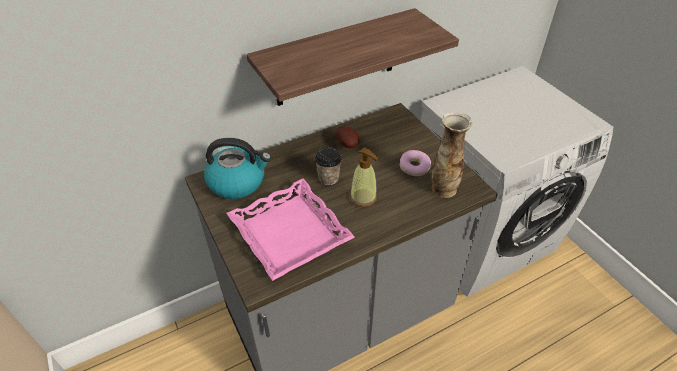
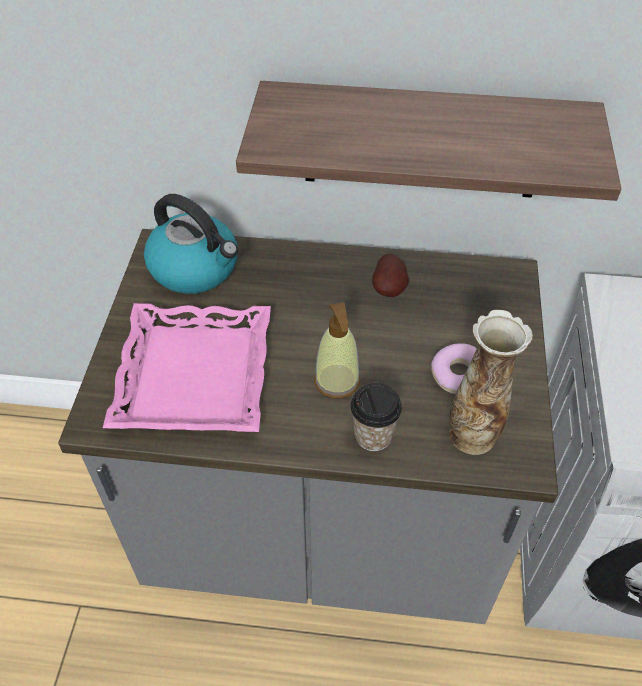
camera: 35 degrees right, 5 degrees up
(328, 178) = (315, 325): cup -> cup (373, 436)

